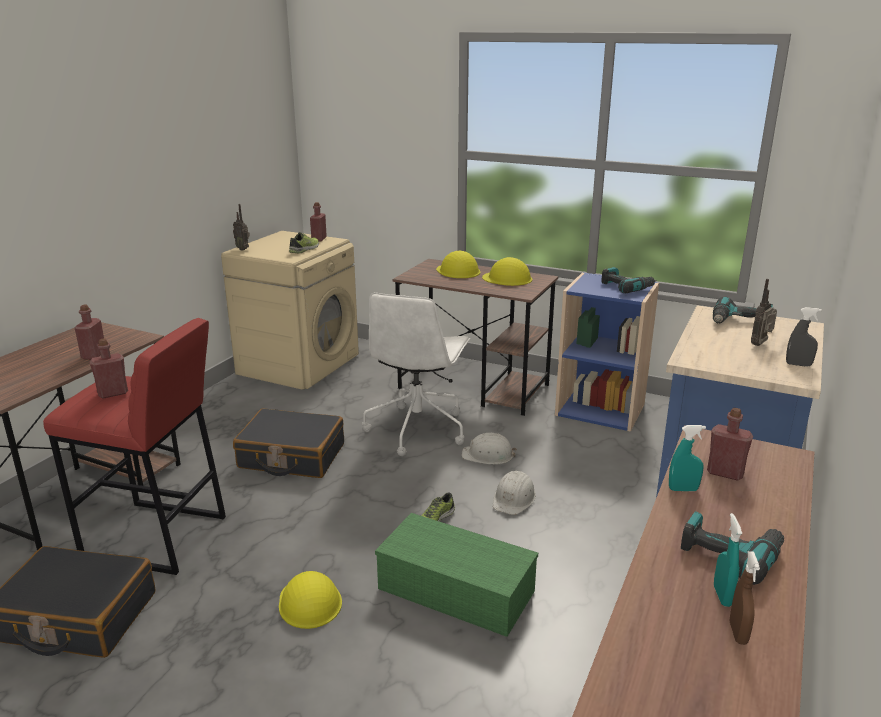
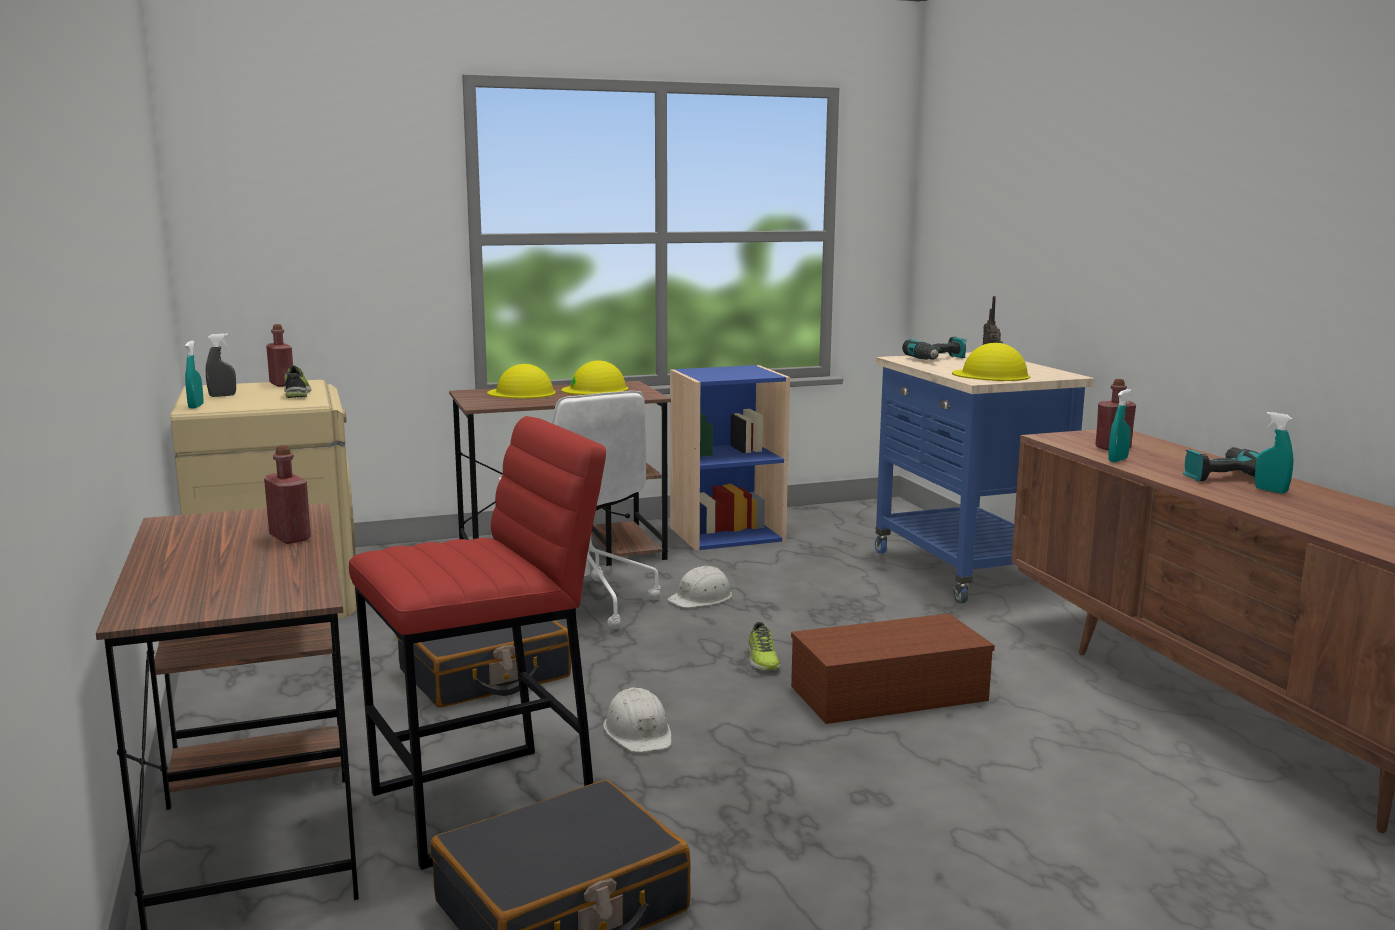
camera: 45 degrees left, 10 degrees down
(113, 393) = (443, 556): red bottle -> none
(243, 249) = (196, 406): radio -> turquoise spray bottle
(310, 602) = (788, 762): yellow hard hat -> yellow hard hat (991, 375)
(458, 589) = (890, 692): green storage box -> brown storage box
(514, 498) = (795, 618): white hard hat -> white hard hat (638, 732)
(626, 287) = (743, 371): power drill -> none
(738, 633) = (1318, 499): brown spray bottle -> none
(798, 364) = (1043, 370): grey spray bottle -> grey spray bottle (222, 396)

